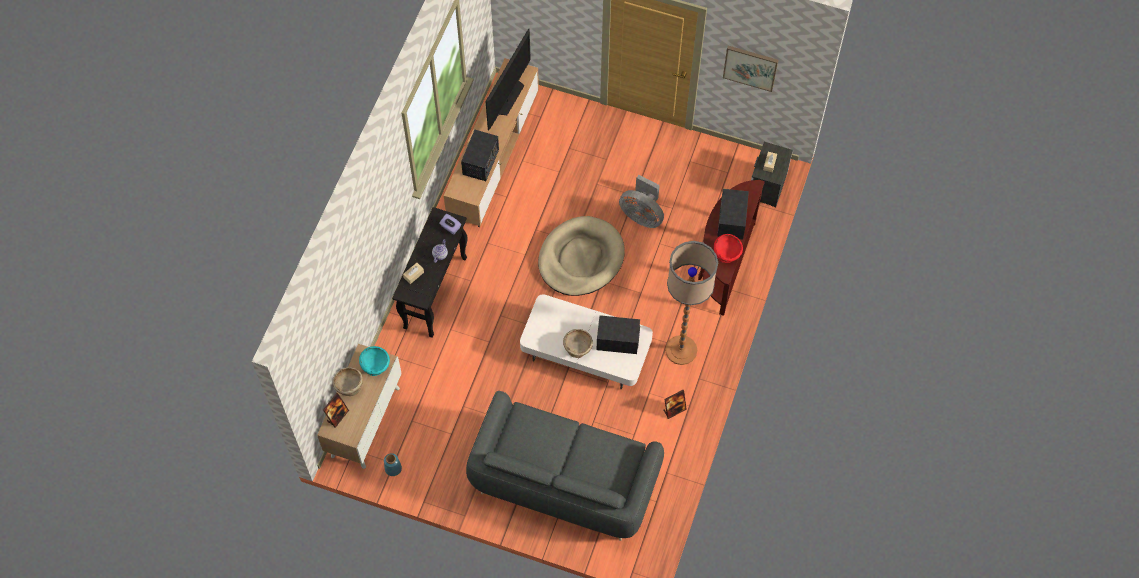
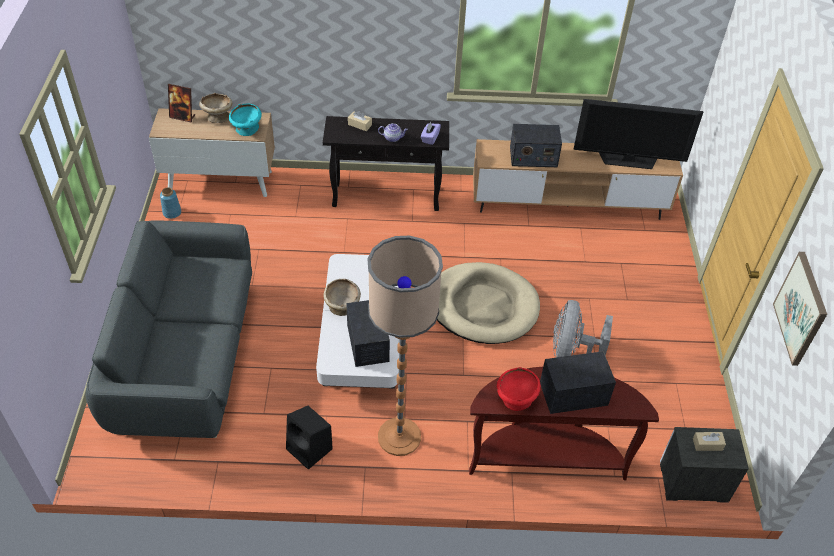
camera: 70 degrees right, 15 degrees down
(674, 410) = (310, 449): picture frame -> black speaker

